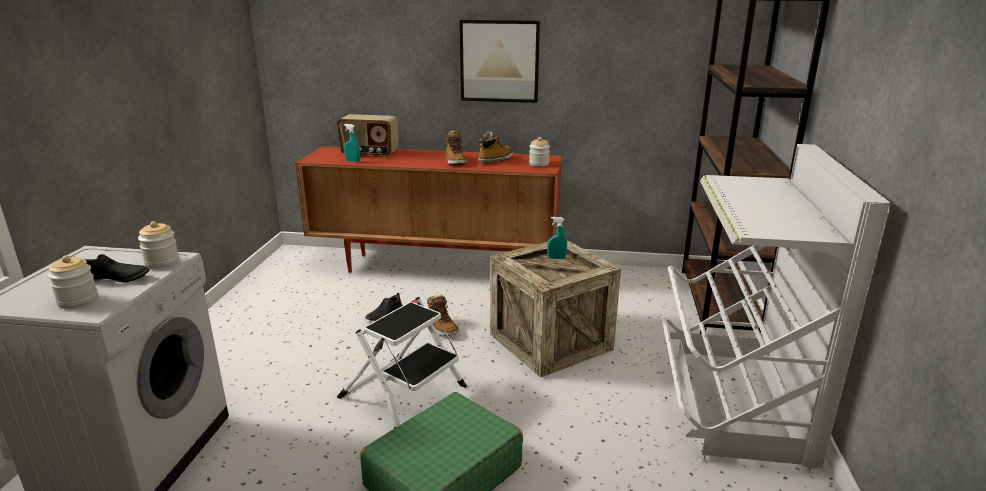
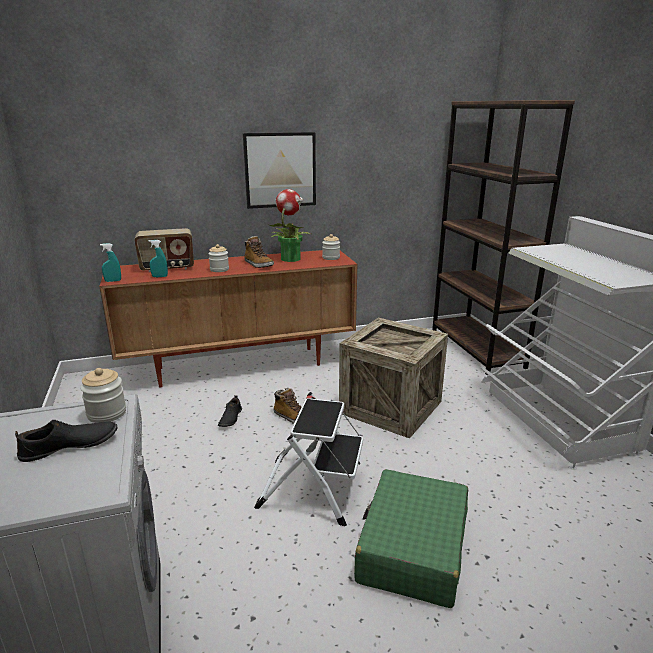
camera: 25 degrees left, 0 degrees up
(78, 300) = (59, 483): jar -> jar (219, 269)
(495, 159) = (290, 259): boot -> potted plant
(556, 258) = (388, 335): turquoise spray bottle -> turquoise spray bottle (113, 281)

